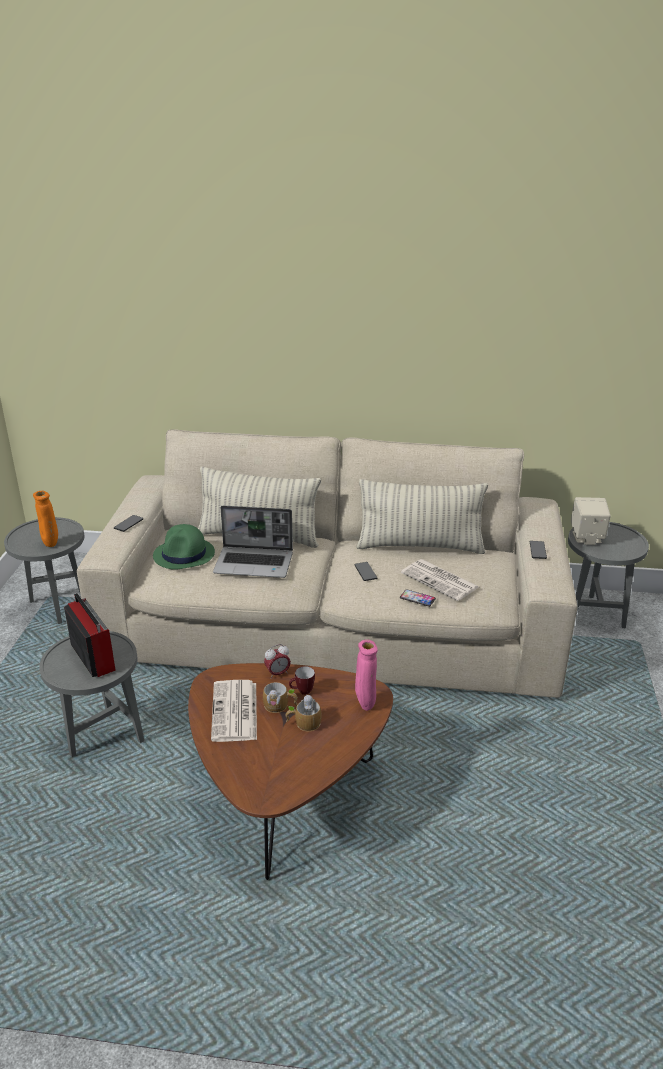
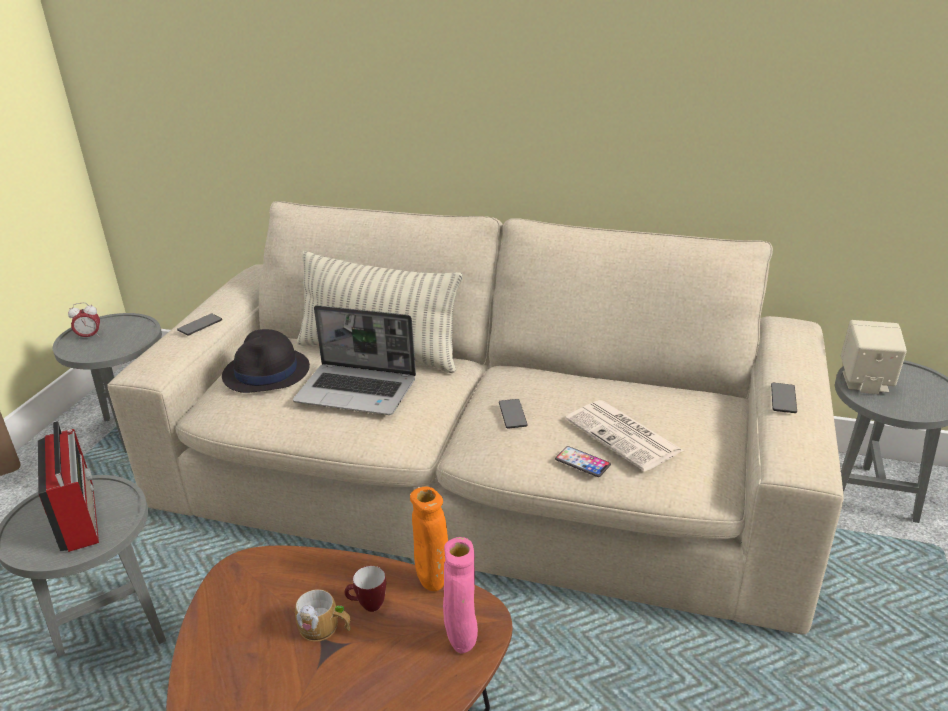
camera: 10 degrees right, 0 degrees up
(51, 544) = (111, 348): orange vase -> orange vase (433, 583)
(184, 555) = (267, 372): green hat -> black hat
(235, 712) = (251, 633): newspaper -> none
(277, 673) = (341, 569): alarm clock -> alarm clock (89, 337)
(303, 723) = (351, 666): mug -> none
(420, 546) = (604, 380): pillow -> none

